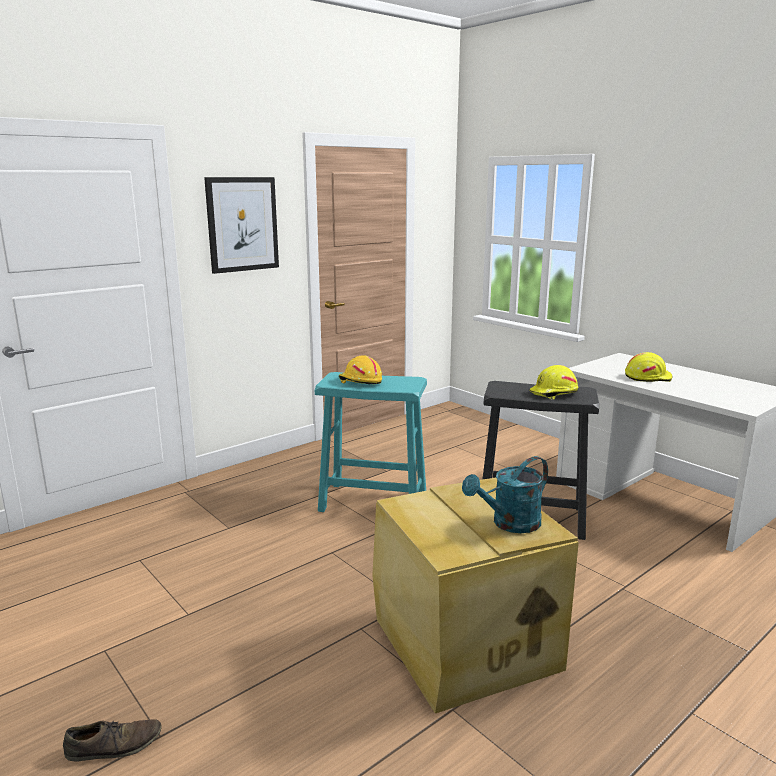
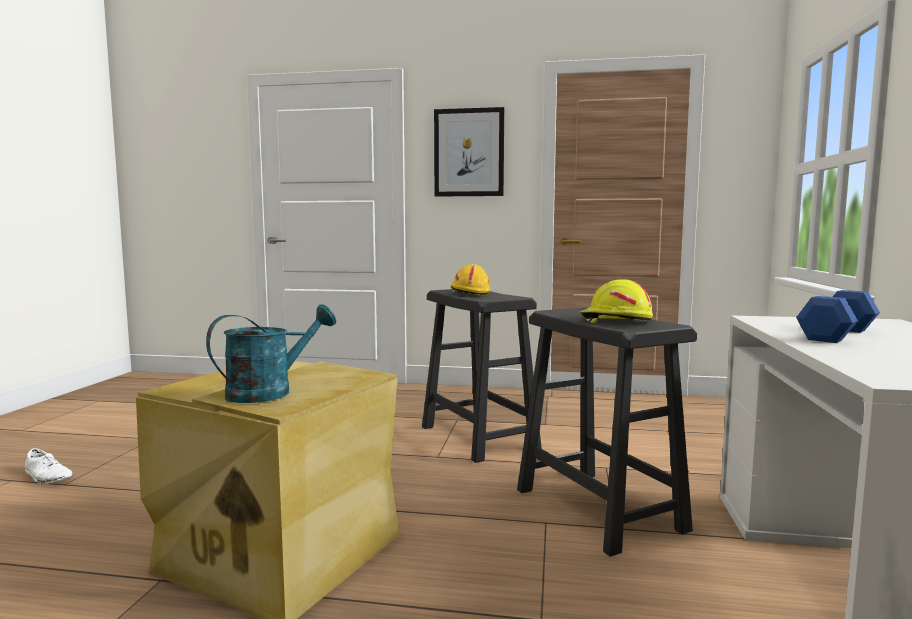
camera: 50 degrees right, 10 degrees down
(114, 745) = (48, 476): brown shoe -> white shoe
(374, 501) = (478, 438): turquoise stool -> black stool
(509, 524) = (270, 391): turquoise watering can -> turquoise watering can turned 120 degrees clockwise
(647, 377) = (837, 335): yellow hard hat -> blue dumbbell

